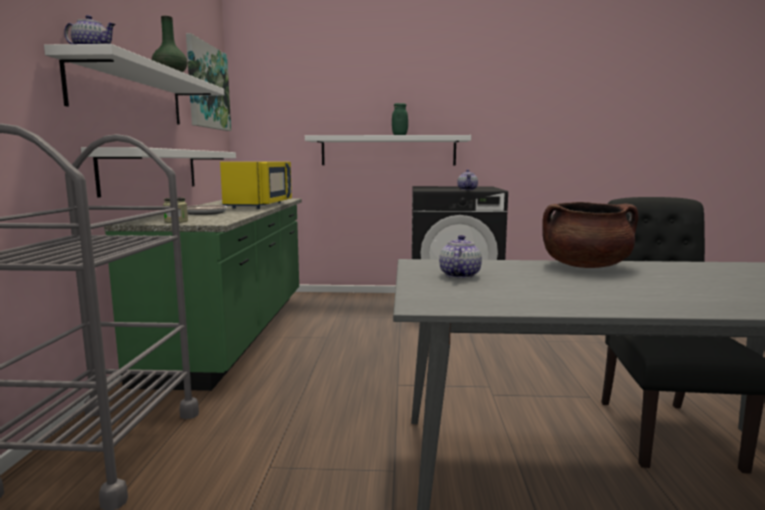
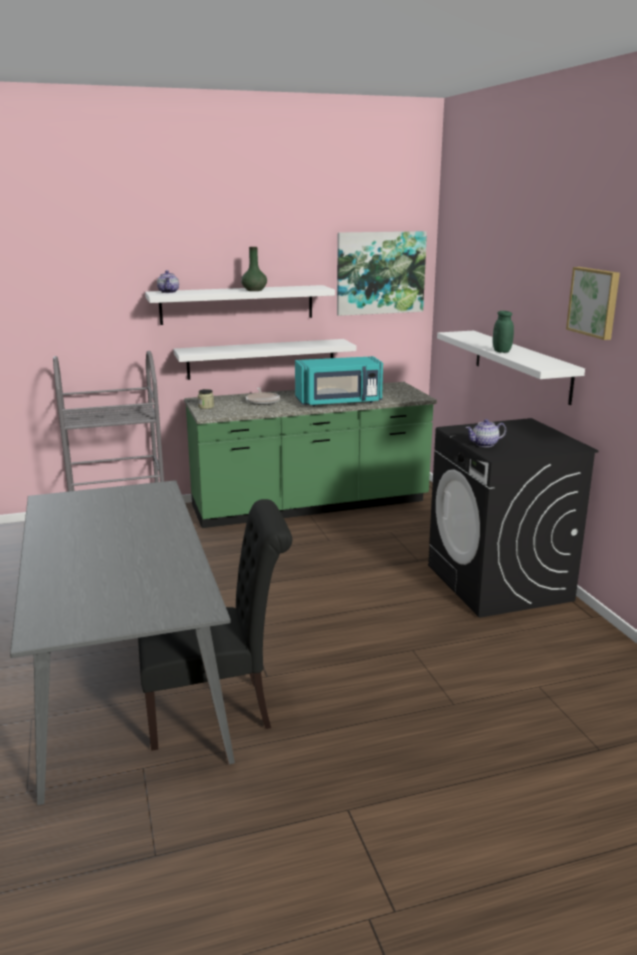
camera: 70 degrees right, 10 degrees up
(261, 205) = (339, 402): yellow microwave -> turquoise microwave
(459, 275) = (121, 500): teapot -> none
(469, 90) = (594, 302): none -> picture
(585, 266) = (168, 534): brown cooking pot -> none

